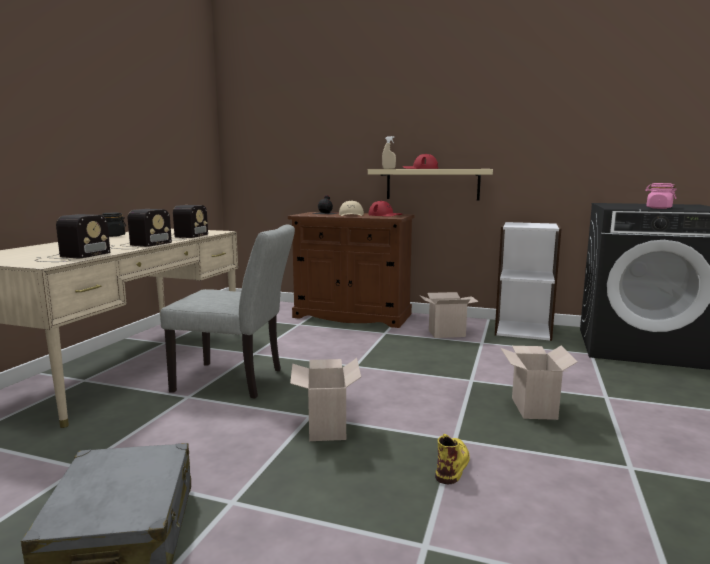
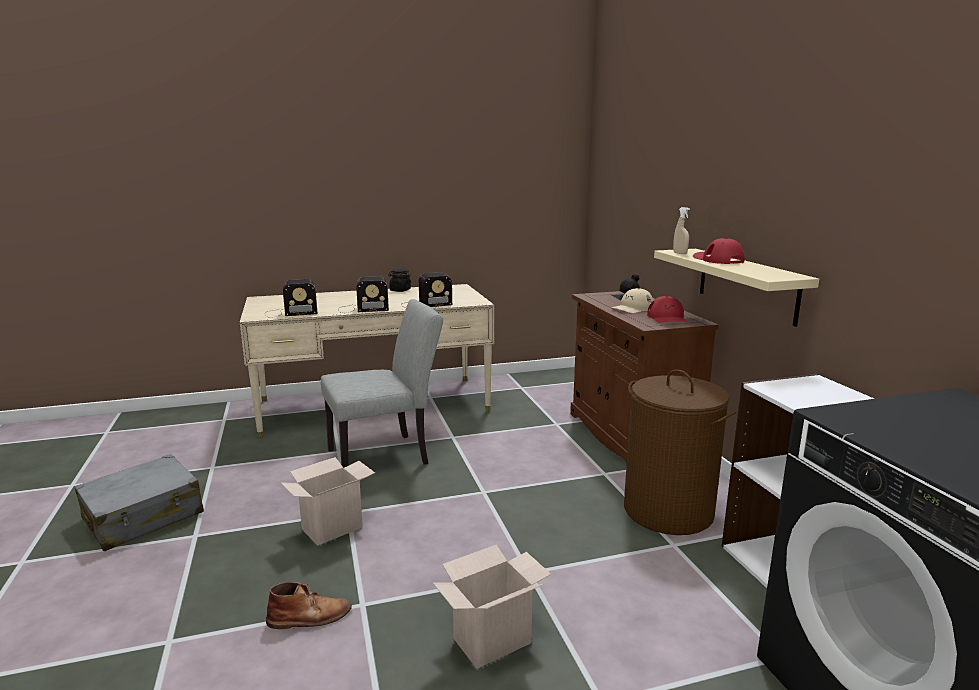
camera: 55 degrees right, 5 degrees up
(237, 381) = (386, 455): grey chair -> grey chair turned 90 degrees counterclockwise
(447, 333) = (668, 511): cardboard box -> brown laundry basket
(452, 463) = (310, 617): yellow boot -> brown boot
(658, 208) = (910, 447): pink jar -> none

